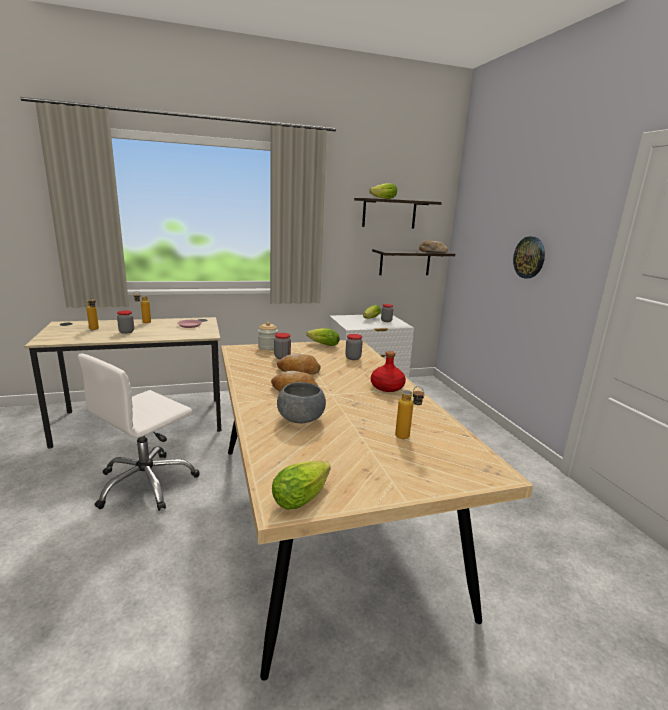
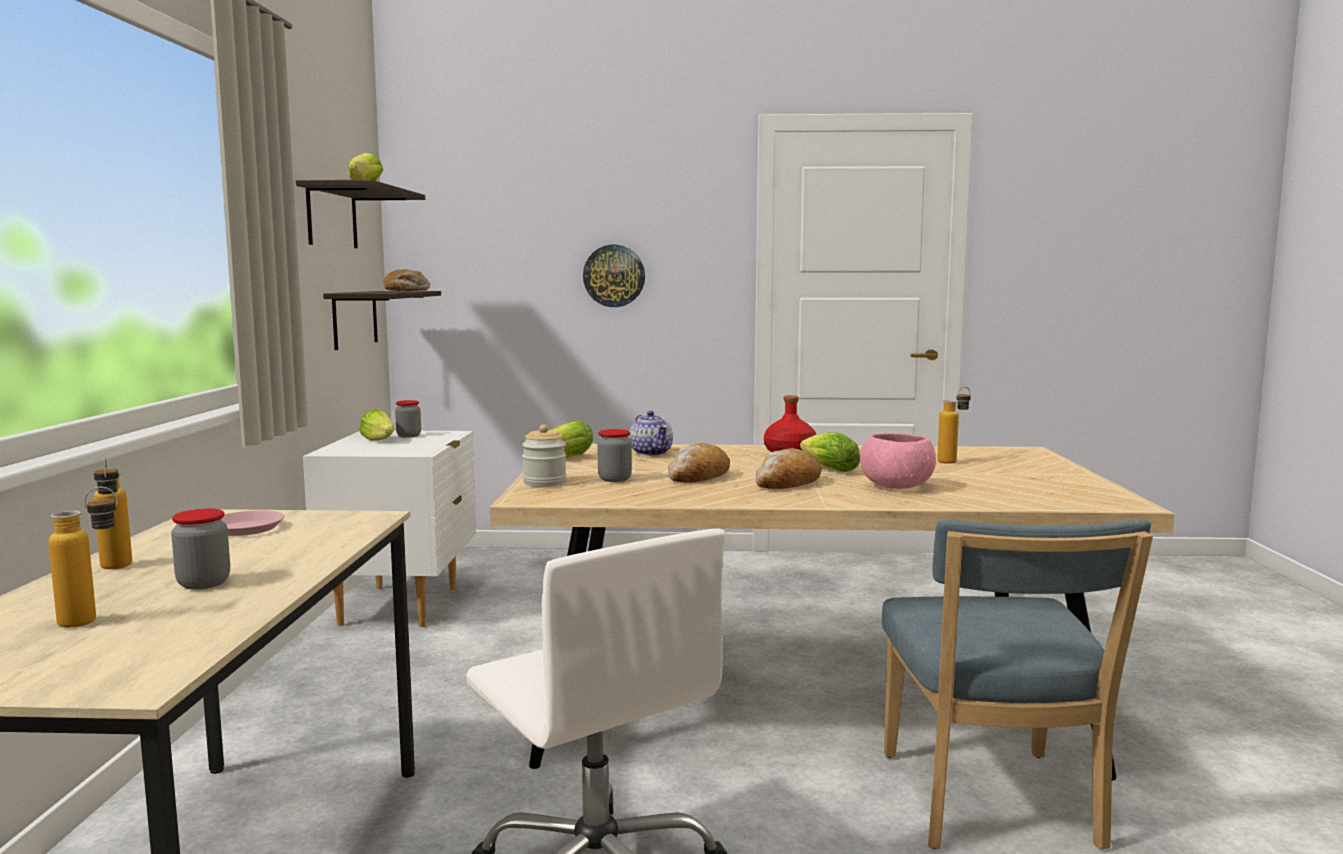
camera: 70 degrees left, 10 degrees down
(216, 604) = (991, 805): none -> blue chair
(301, 419) = (897, 486): grey bowl -> pink bowl
(304, 495) = (1099, 497): lettuce -> lettuce (826, 469)
(353, 358) = (651, 453): jar -> teapot

